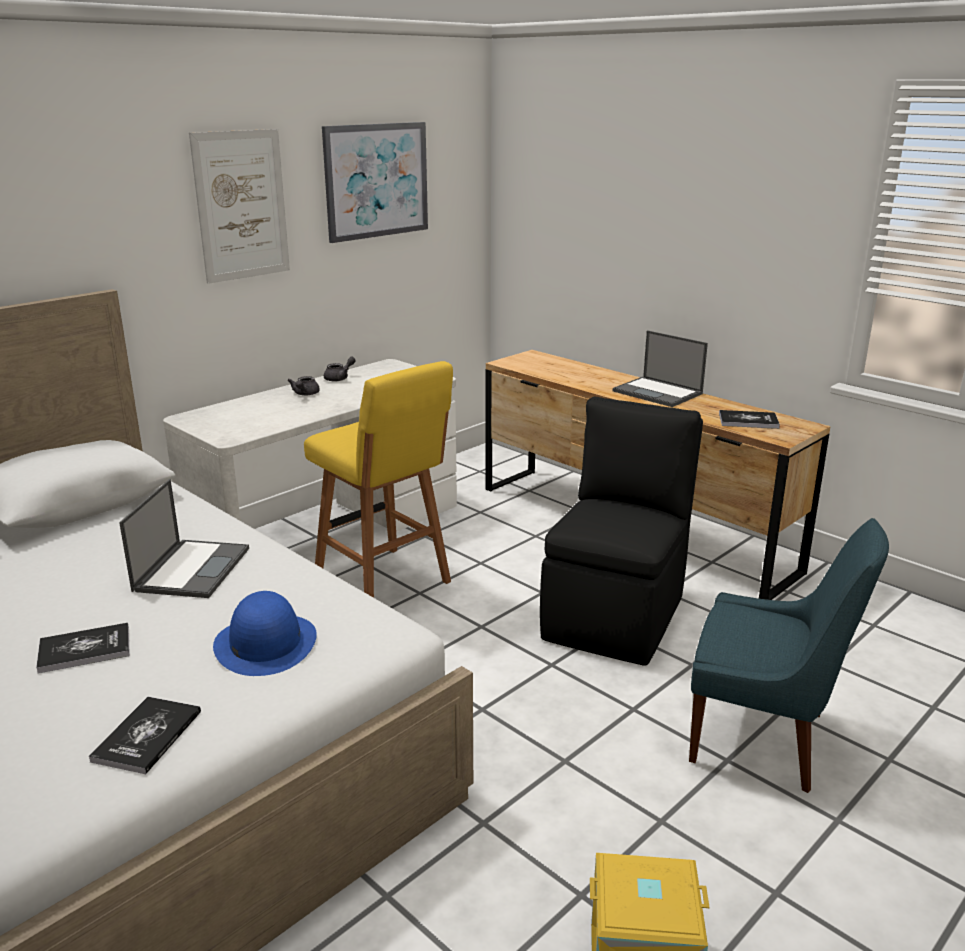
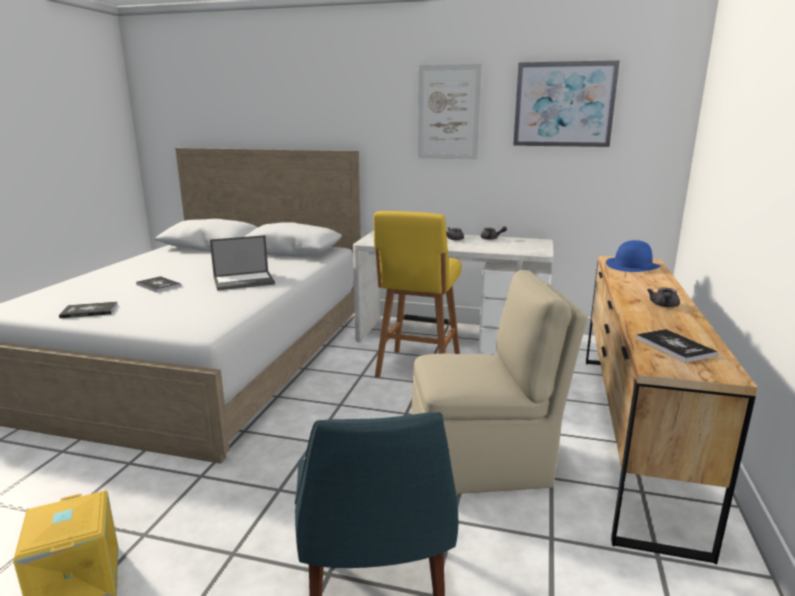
camera: 60 degrees right, 5 degrees down
(265, 643) = (179, 309): blue hat -> blue hat (632, 265)
(616, 615) = (482, 462): black chair -> beige chair
(658, 392) = (664, 306): laptop -> grey teapot

